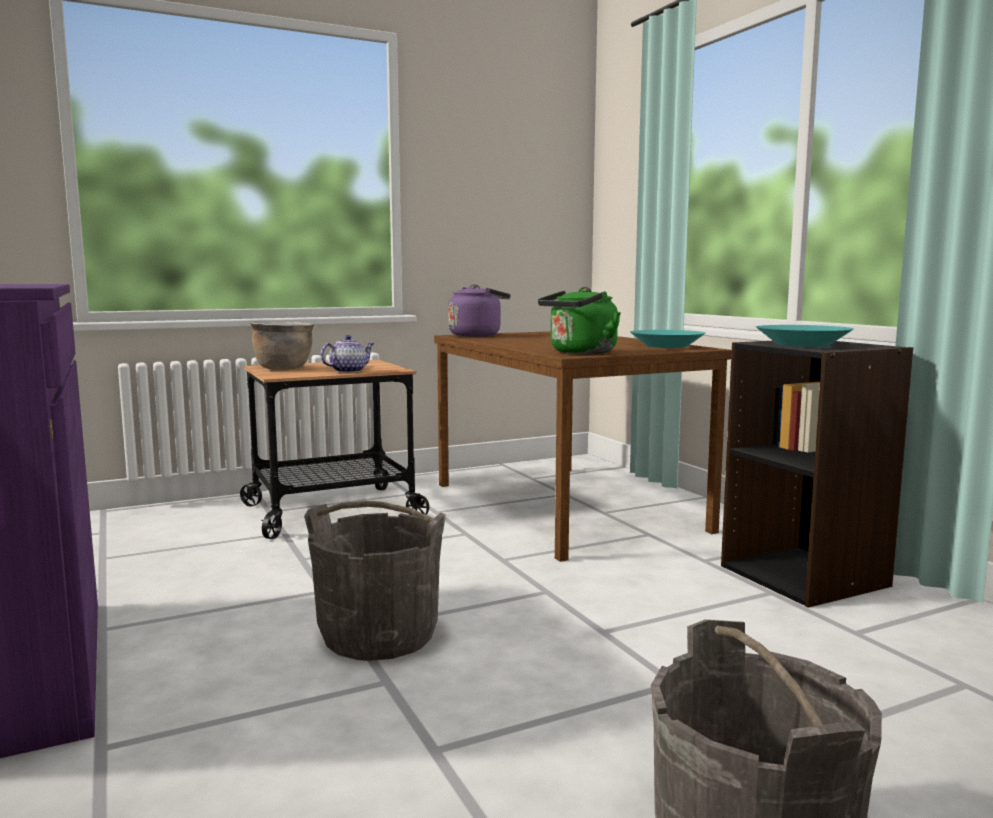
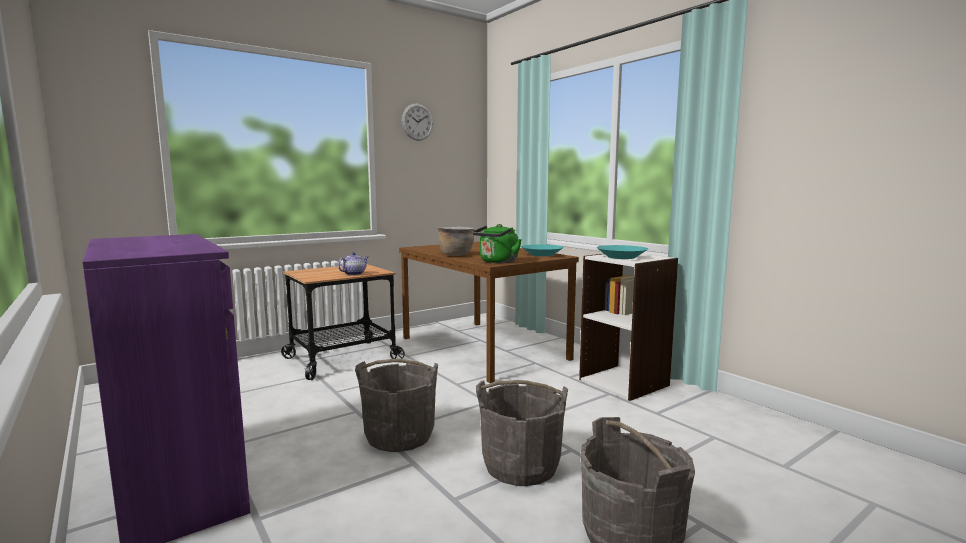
camera: 10 degrees left, 0 degrees up
(283, 368) = (311, 273): brown cooking pot -> brown cooking pot (456, 255)
(474, 131) = (417, 122): none -> wall clock
(477, 335) = (426, 247): purple kettle -> none
(573, 703) = (521, 465): none -> grey bucket
(805, 576) = (624, 382): black bookcase -> white bookcase

